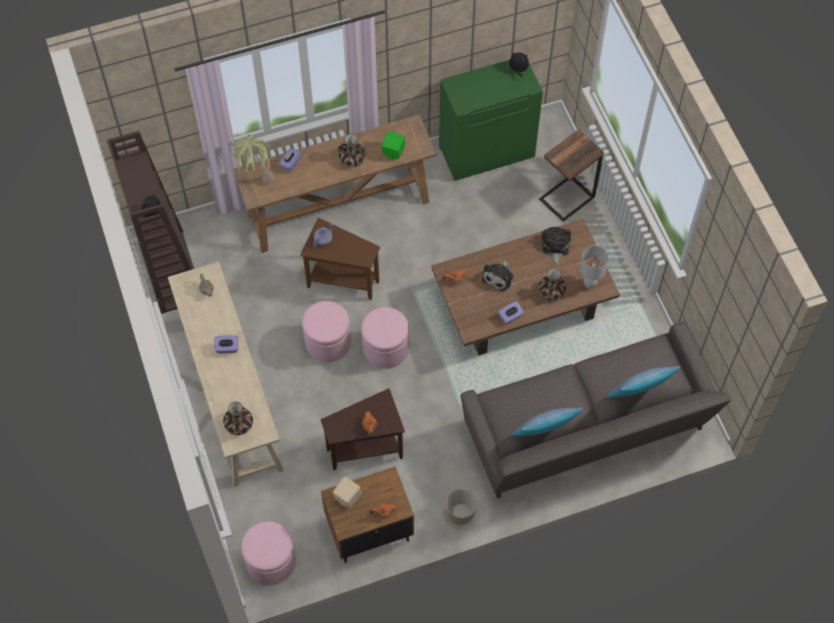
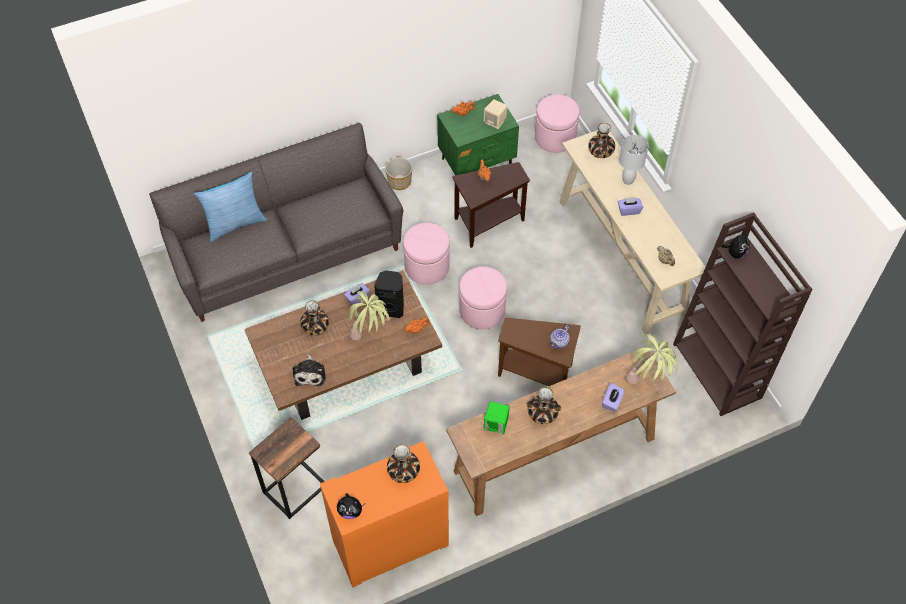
camera: 175 degrees right, 5 degrees down
(328, 342) = (540, 312): pink ottoman -> pink ottoman (427, 266)
(368, 530) = (477, 164): brown nightstand -> green nightstand
(475, 95) = (403, 471): none -> vase
(477, 304) = (391, 308): none -> black speaker
(486, 151) = (390, 543): green cabinet -> orange cabinet
(499, 277) = (370, 336): plush toy -> potted plant
(544, 434) = (325, 187): pillow -> none
(589, 284) = (275, 336): white table lamp -> white table lamp (628, 180)

